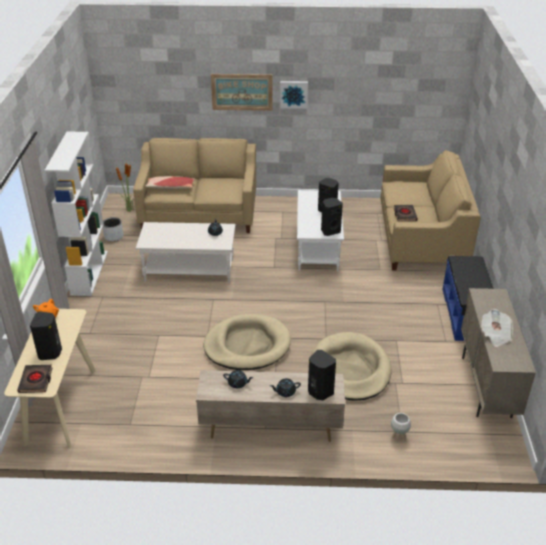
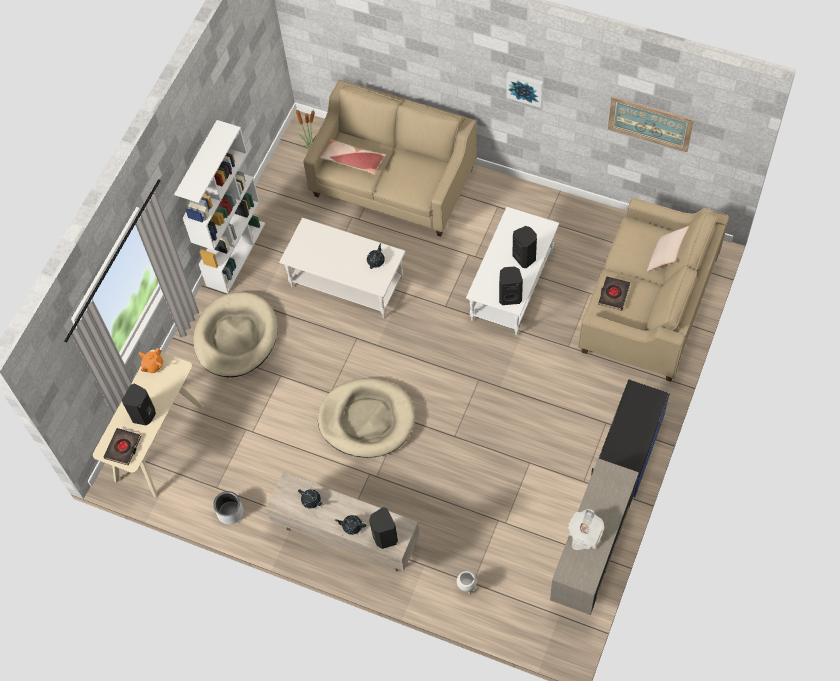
camera: 25 degrees right, 25 degrees up
(113, 236) = (279, 197): grey planter -> grey planter (230, 512)
(242, 92) = (460, 67): picture -> picture (650, 123)
(350, 369) = (460, 487): beige dog bed -> beige dog bed (236, 337)
(426, 192) = (665, 258): none -> beige pillow

